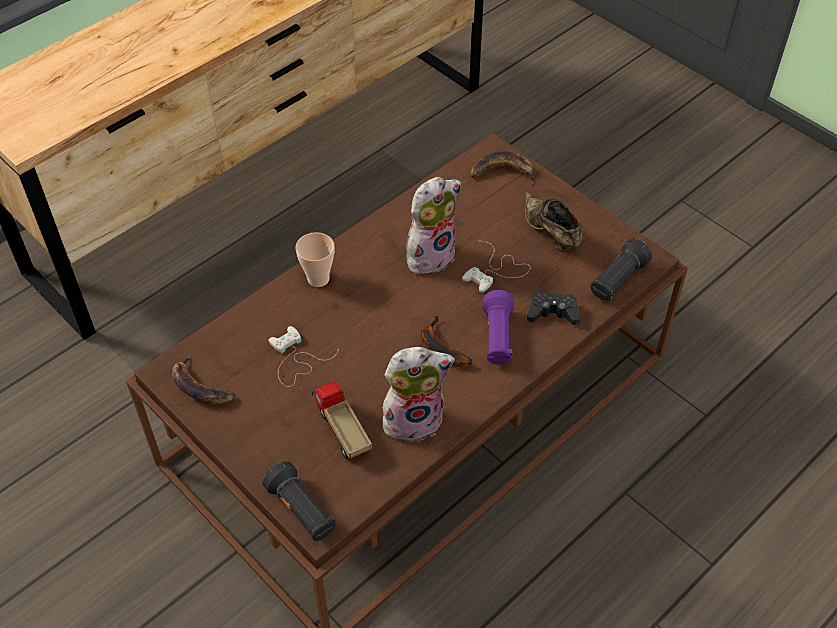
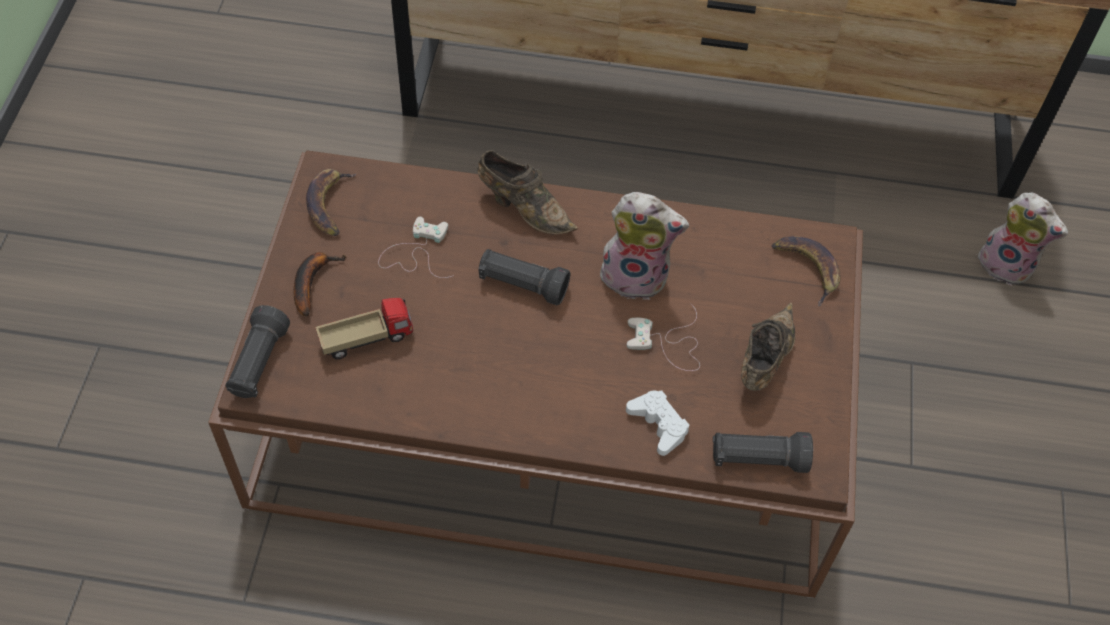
camera: 50 degrees right, 5 degrees up
(318, 279) = (524, 208): cup -> brown shoe
(342, 431) = (367, 339): toy truck -> toy truck turned 45 degrees clockwise
(381, 317) = (522, 285): none -> black flashlight
(414, 419) = (426, 386): plush toy -> plush toy (1007, 265)
(439, 348) = (527, 355): banana -> banana (312, 282)
(497, 338) = (582, 396): purple flashlight -> none
(552, 313) = (658, 425): black game controller -> white game controller

